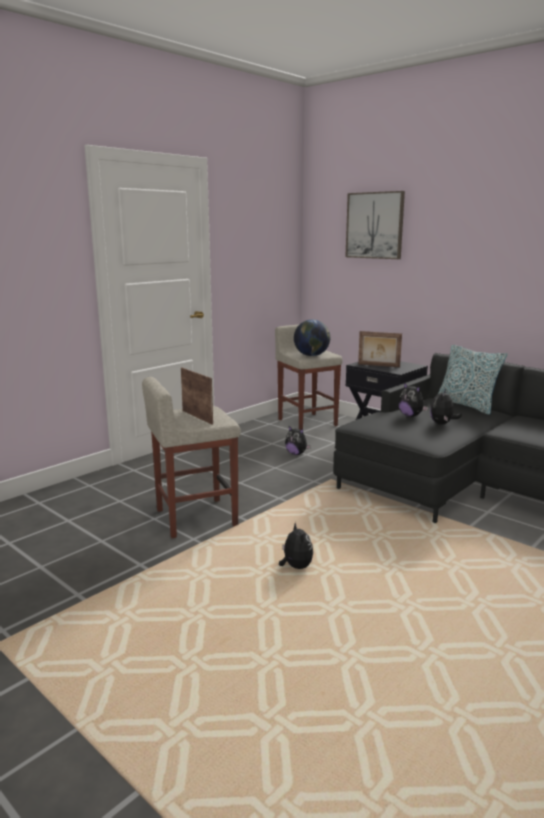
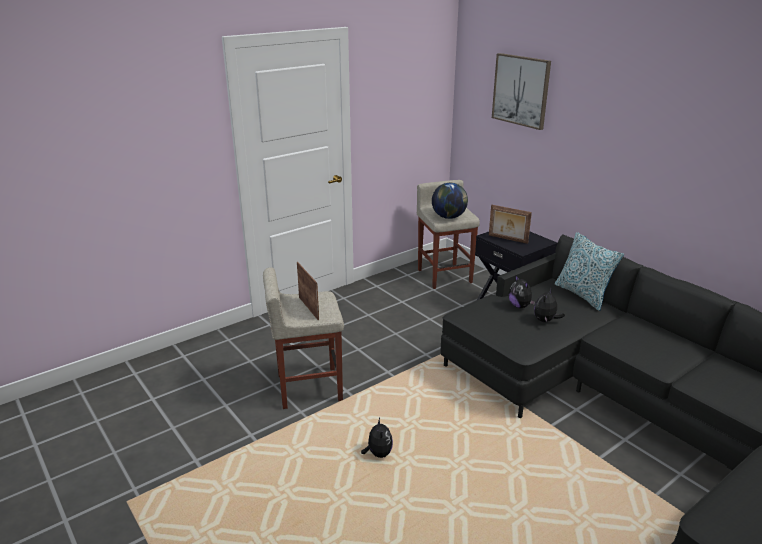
camera: 10 degrees right, 10 degrees up
(296, 454) = (421, 317): plush toy -> none

